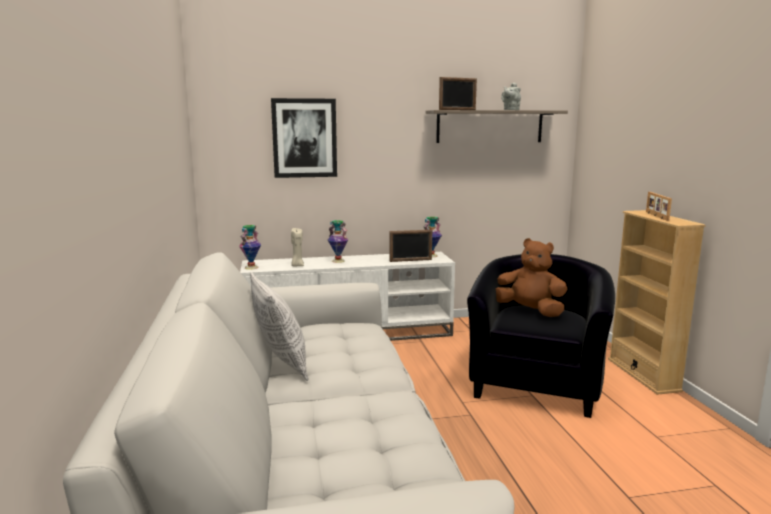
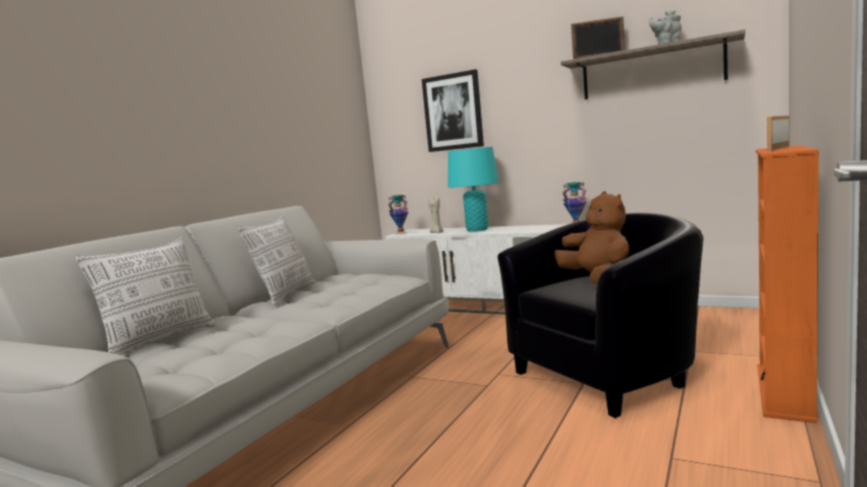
camera: 40 degrees right, 5 degrees down
(284, 455) = (159, 341): none -> pillow
(338, 261) = (477, 230): vase -> turquoise table lamp
(410, 260) = (543, 230): picture frame -> none
(643, 374) = (784, 392): beige bookcase -> orange bookcase

